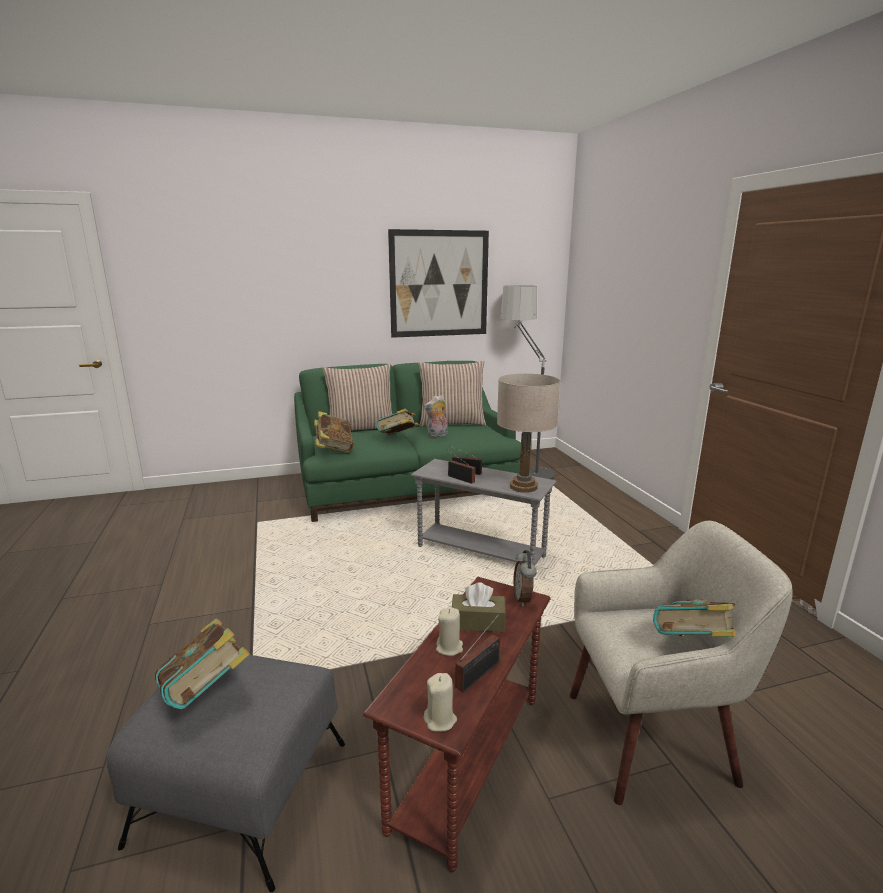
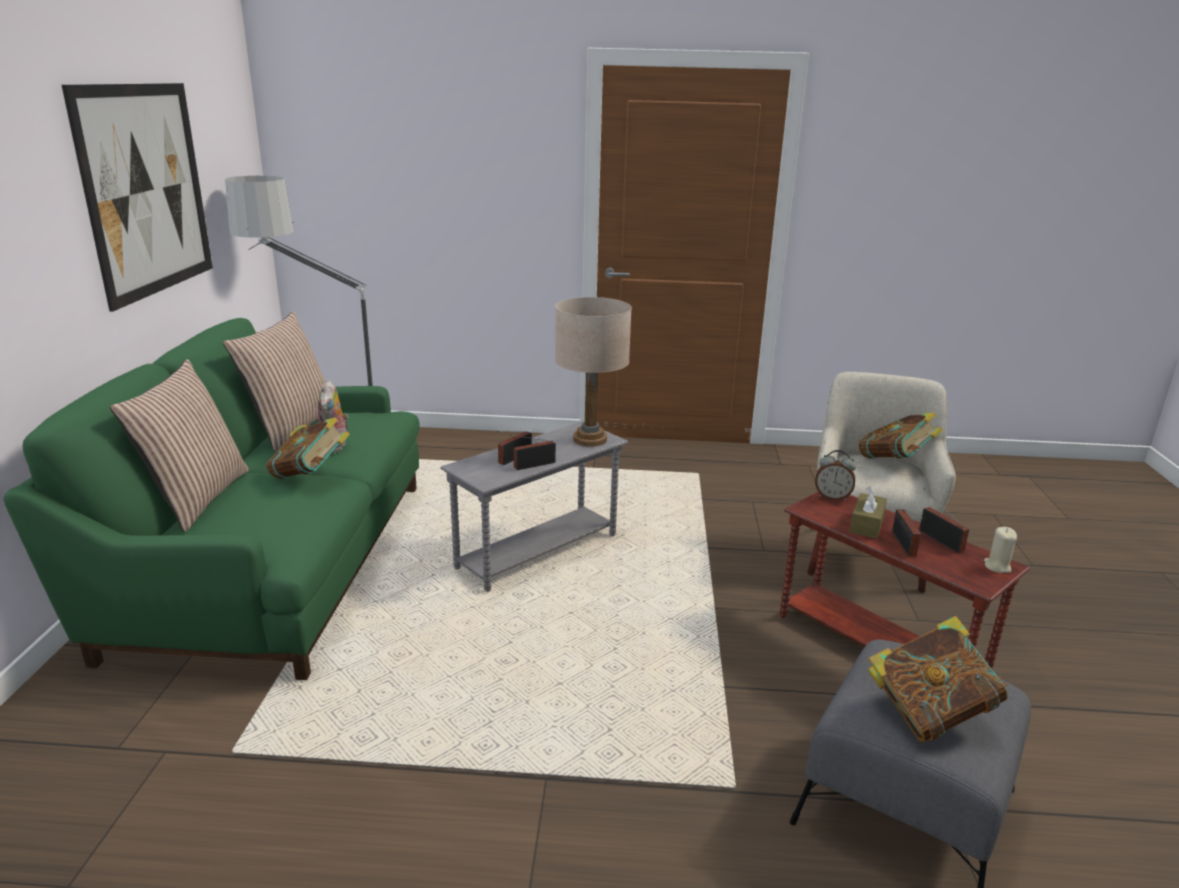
camera: 70 degrees left, 5 degrees up
(334, 449) = (281, 536): book -> none
(449, 648) = (904, 545): beige candle -> radio

